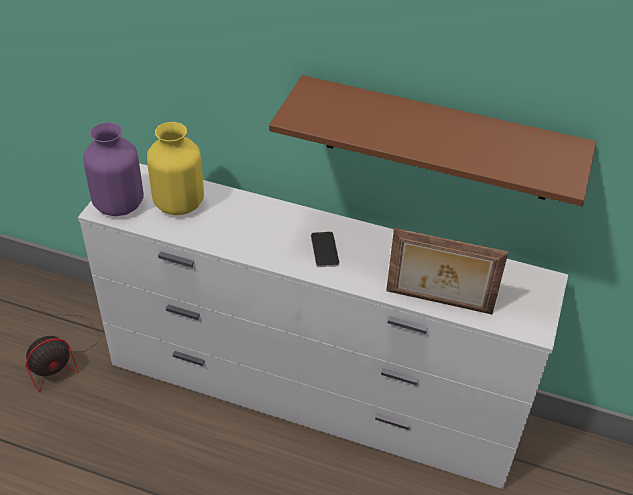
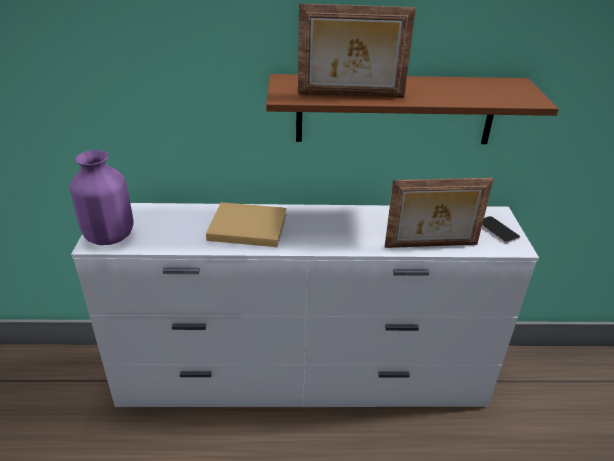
camera: 20 degrees left, 10 degrees down
(61, 357) = (60, 414): fan -> none
(178, 204) = (166, 224): yellow vase -> none
(254, 227) = (245, 227): none -> beige book
(324, 250) = (315, 230): phone -> phone (497, 230)
(363, 130) = (350, 96): none -> picture frame

